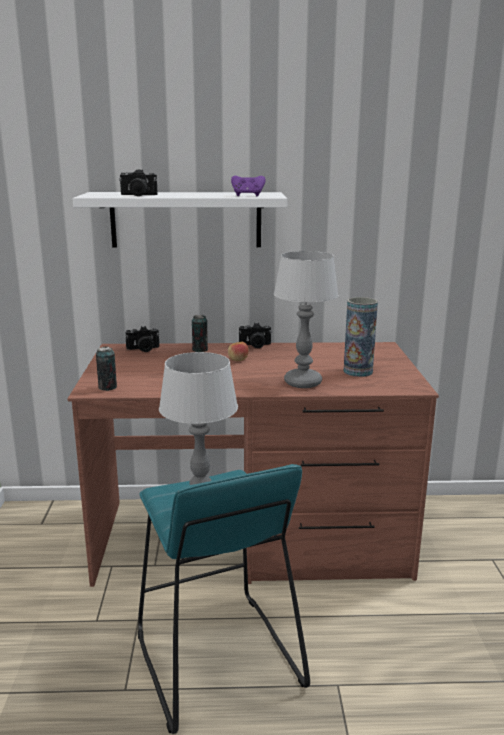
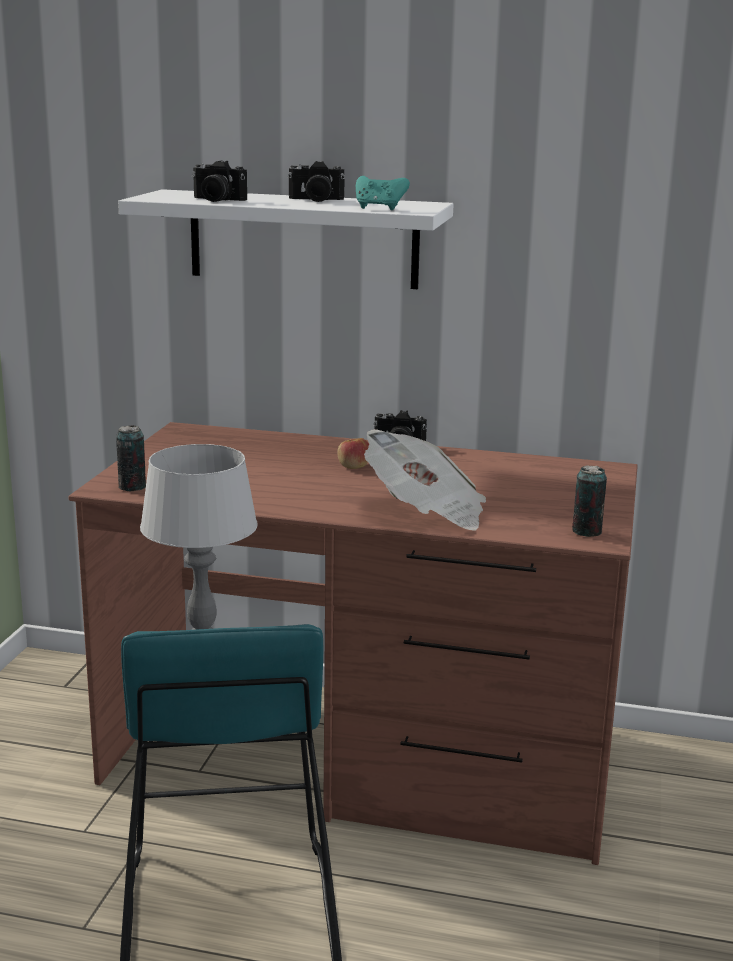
camera: 15 degrees right, 0 degrees up
(143, 349) = (223, 436): camera -> camera (315, 200)
(200, 350) = (307, 445): can -> can (586, 532)
(248, 196) = (379, 208): purple game controller -> turquoise game controller
(303, 382) = (426, 512): table lamp -> newspaper
(358, 371) = (528, 505): vase -> none

